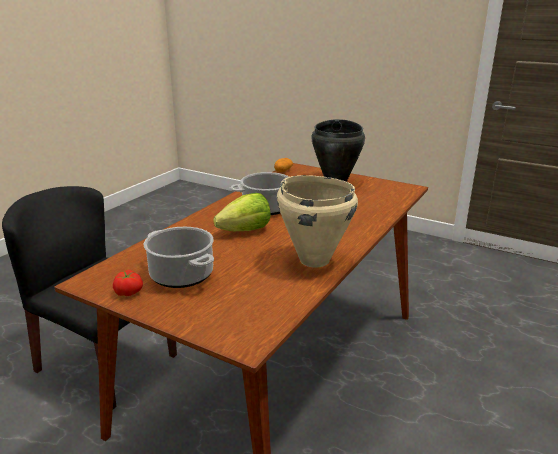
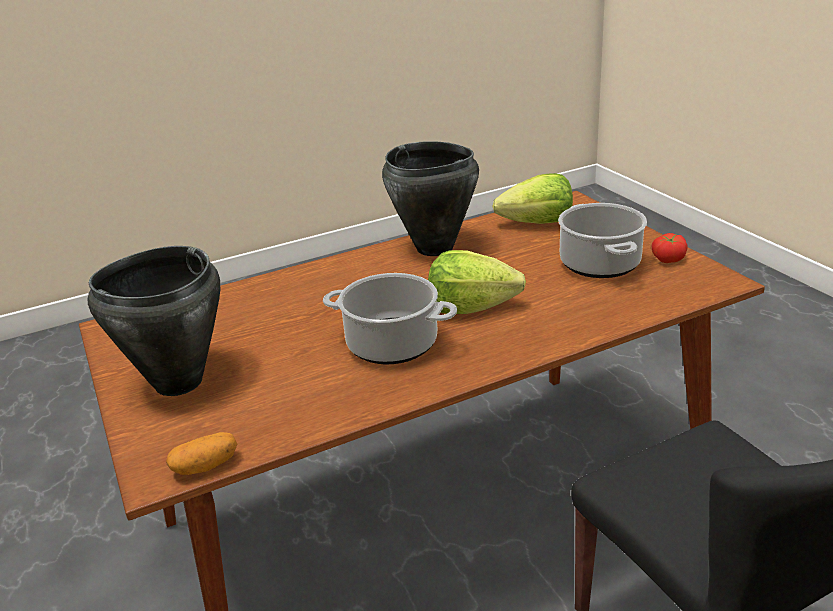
camera: 145 degrees left, 5 degrees up
(258, 303) = (537, 223): none -> lettuce
(314, 260) = (434, 248): beige cooking pot -> black cooking pot

